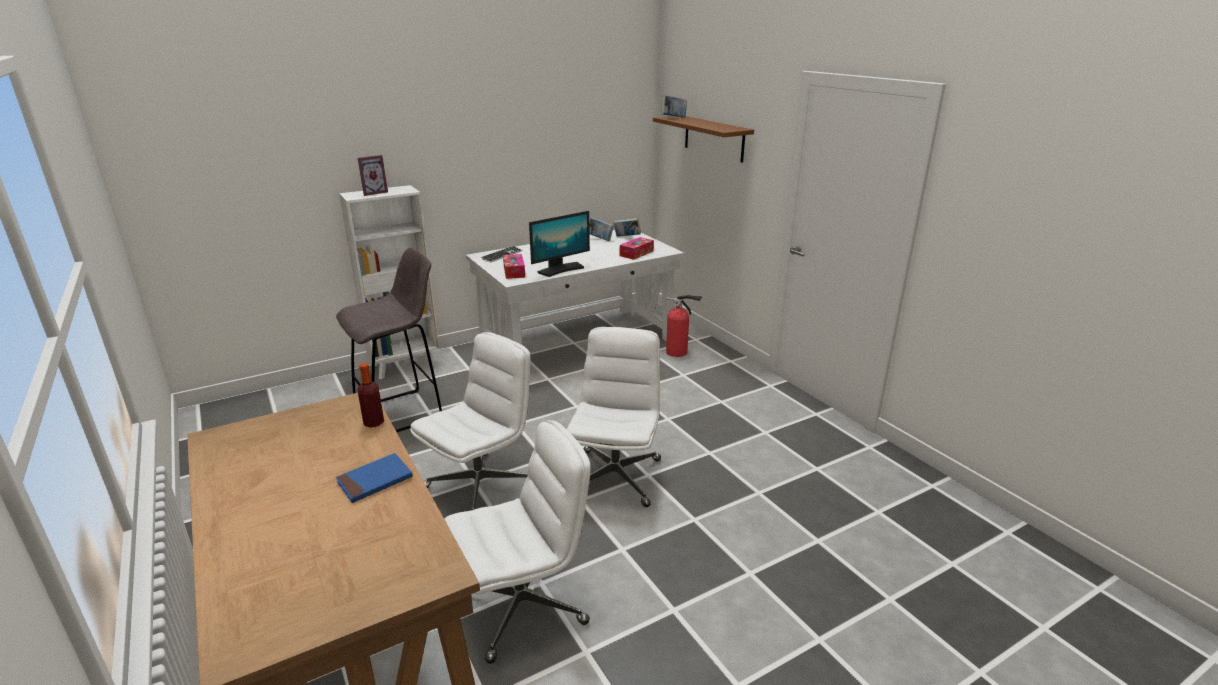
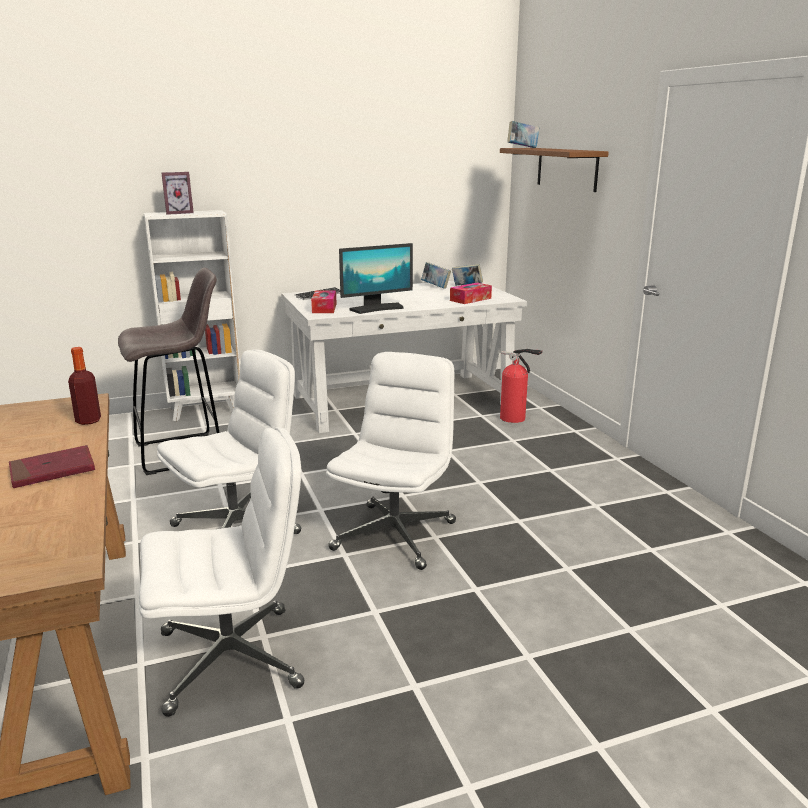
camera: 10 degrees right, 5 degrees down
(375, 480) = (52, 471): blue book -> red book

